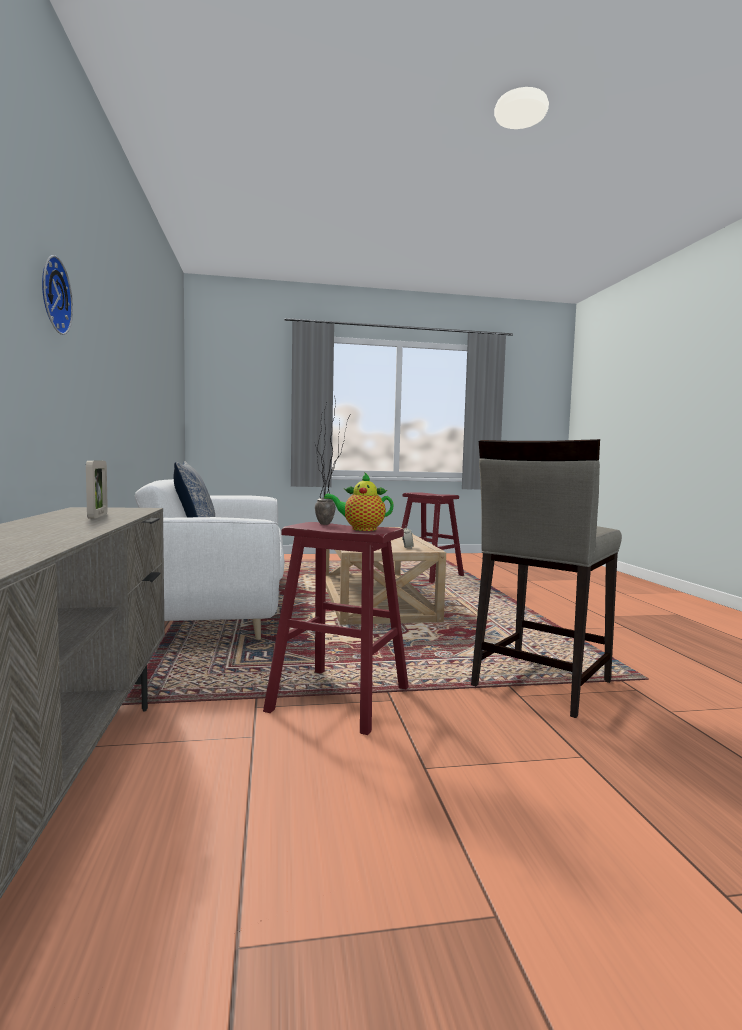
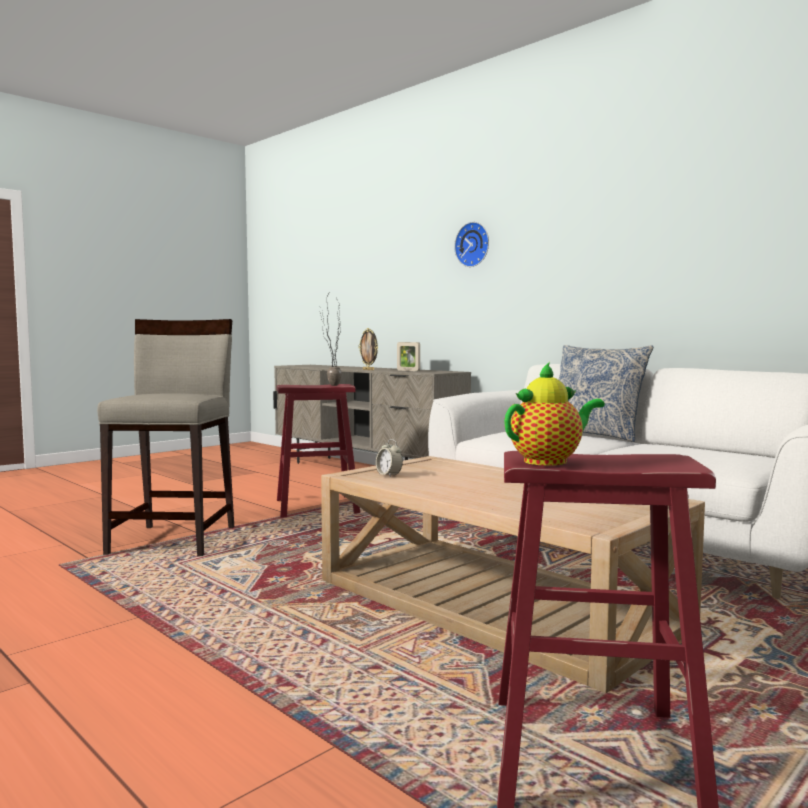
camera: 145 degrees right, 0 degrees up
(113, 525) = (368, 370): none -> picture frame
(361, 529) = (299, 385): teapot -> teapot (549, 461)

